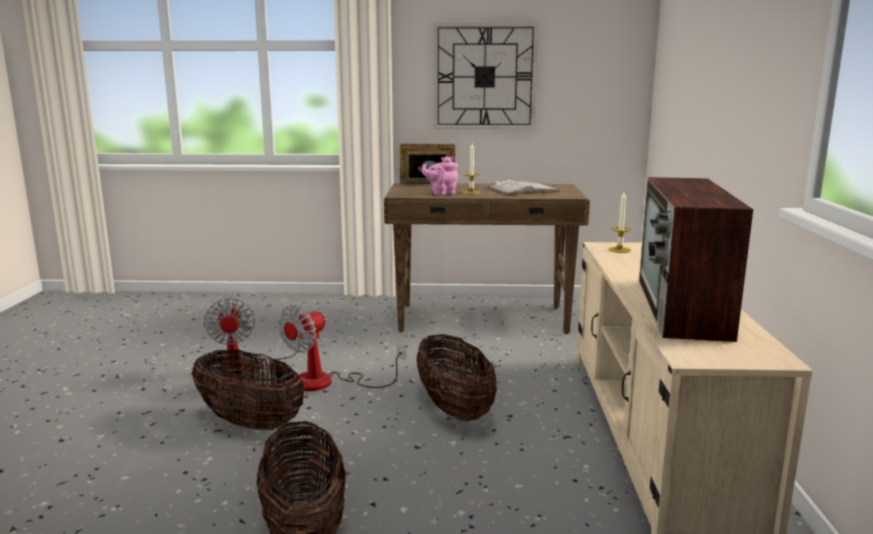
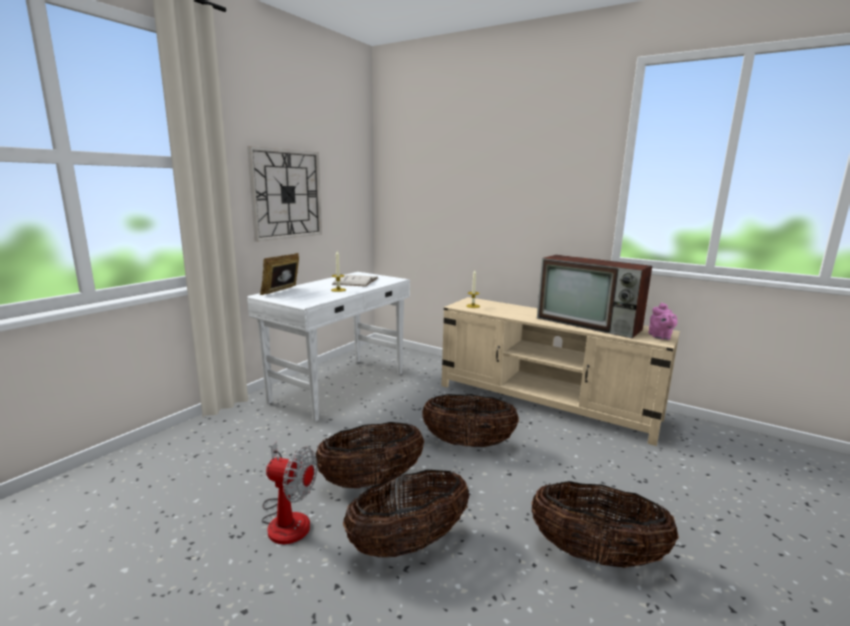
camera: 60 degrees left, 0 degrees up
(327, 382) = (371, 481): fan -> basket
(441, 194) = (327, 295): pink teapot -> pink teapot (660, 337)
(483, 318) = (339, 387): brown console table -> white console table

